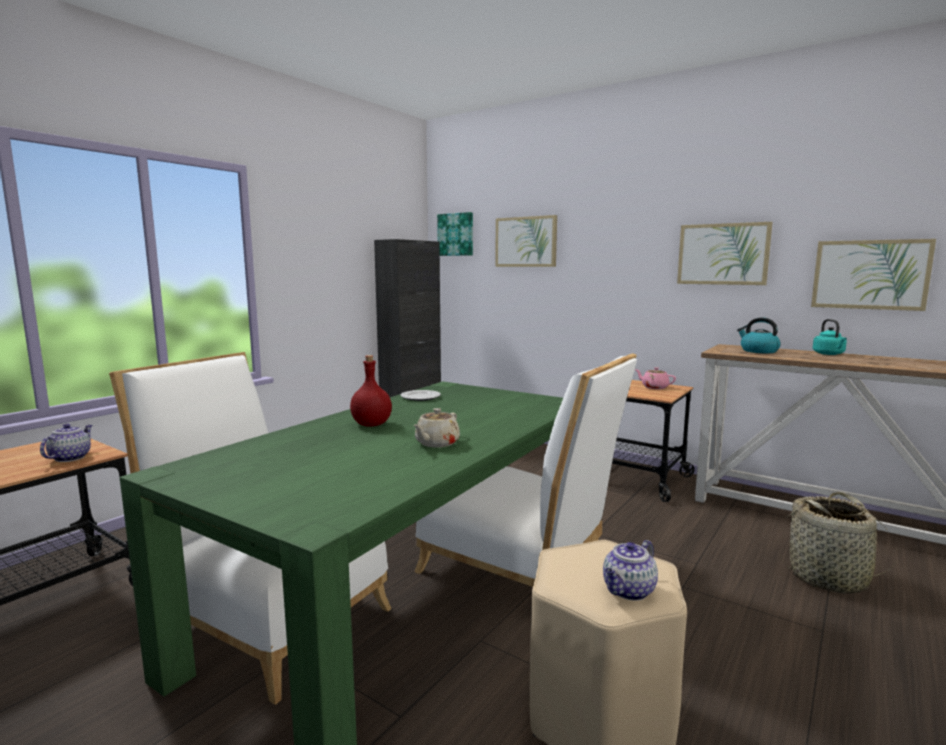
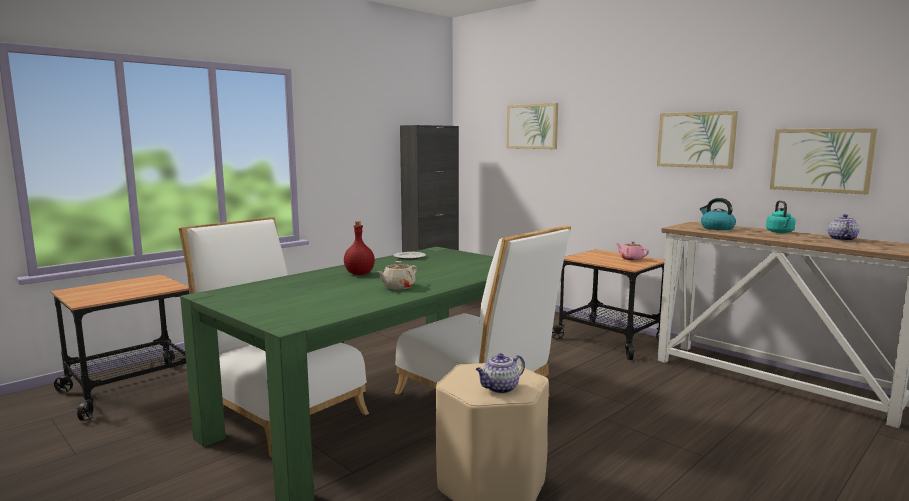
camera: 10 degrees right, 0 degrees up
(70, 457) = (154, 288): teapot -> teapot (841, 239)
(456, 234) = (475, 119): picture -> none
(829, 578) = (739, 423): basket -> none

